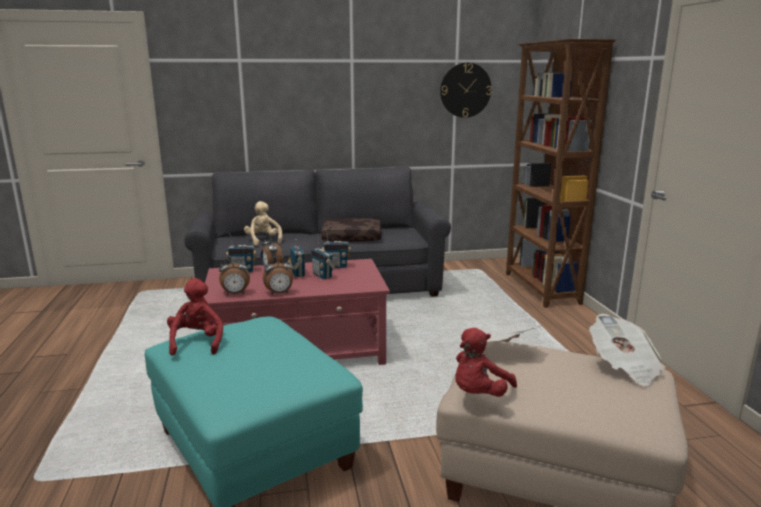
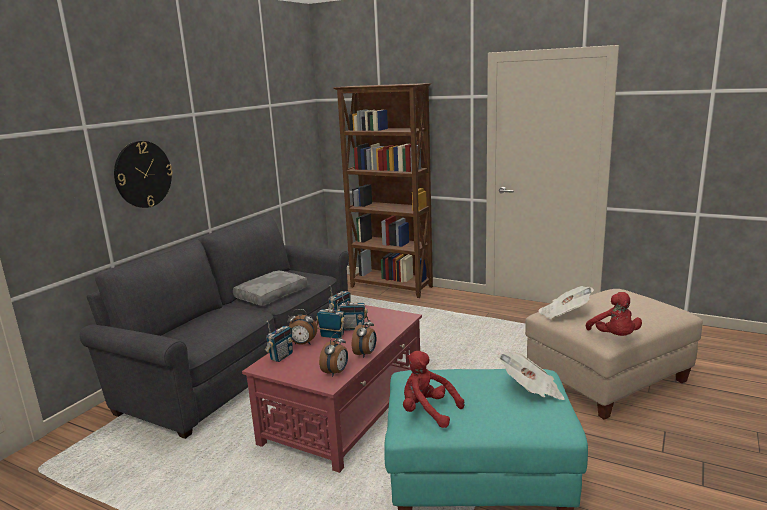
camera: 50 degrees left, 0 degrees up
(263, 241) = (201, 330): beige plush toy -> none
(352, 237) = (271, 295): brown pillow -> grey pillow
(465, 90) = (280, 132): wall clock -> wall clock (143, 174)
(624, 367) = (614, 293): newspaper -> newspaper (531, 391)

